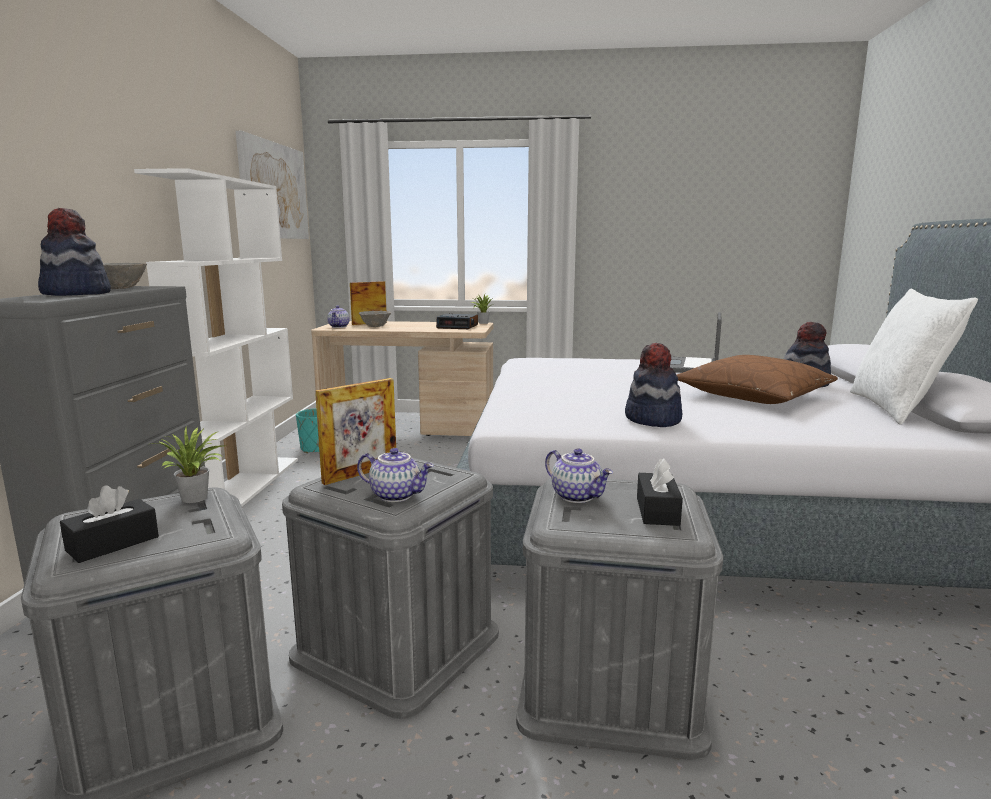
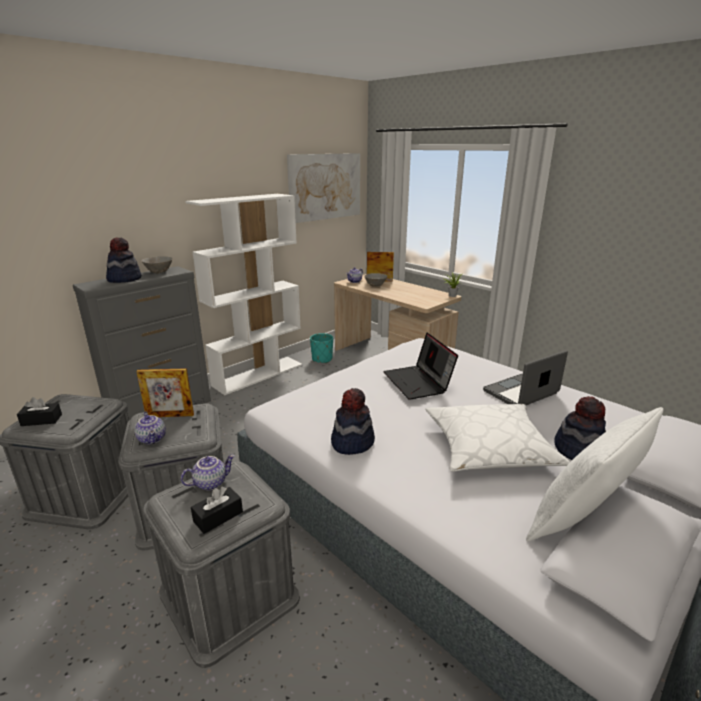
camera: 40 degrees right, 10 degrees up
(197, 499) = (99, 405): potted plant -> none
(458, 326) = (424, 297): alarm clock -> none
(578, 496) = (210, 482): teapot -> teapot turned 120 degrees counterclockwise
(602, 376) = (418, 382): none -> laptop
(754, 395) = (489, 448): brown pillow -> white pillow

